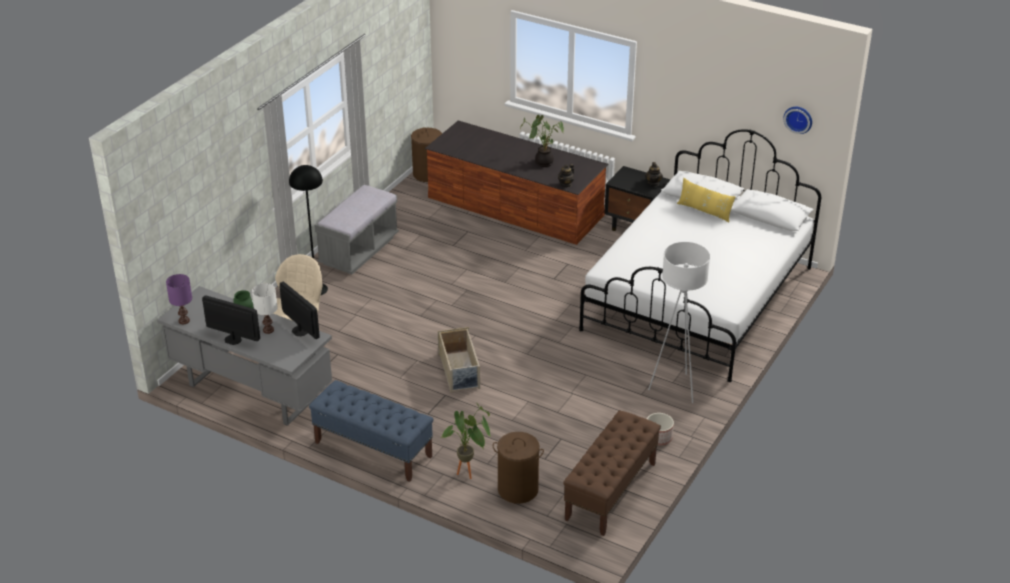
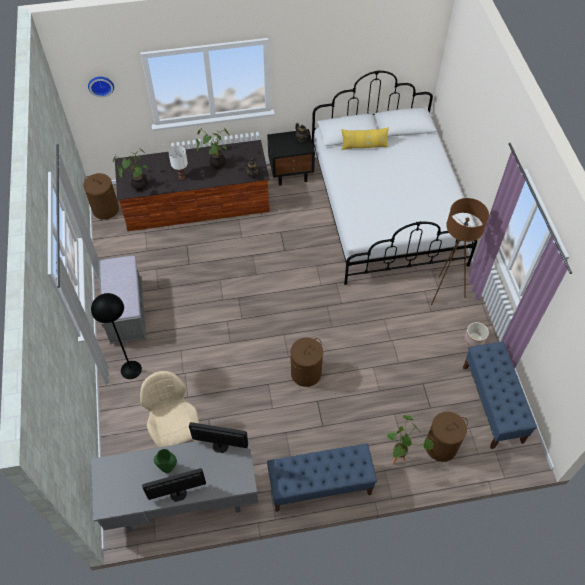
camera: 40 degrees left, 20 degrees up
(184, 321) = (118, 504): purple table lamp -> none
(268, 330) = (196, 463): white table lamp -> white table lamp (182, 177)
(454, 146) = (138, 185): none -> potted plant
(459, 371) = (306, 373): beige storage box -> brown laundry basket
(610, 491) = (492, 404): brown bench -> blue bench
(675, 388) = (444, 293): white floor lamp -> brown floor lamp
(798, 119) = (414, 48): wall clock -> wall clock (101, 85)

